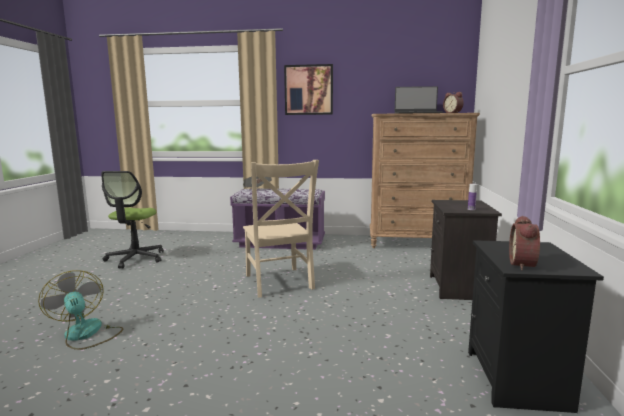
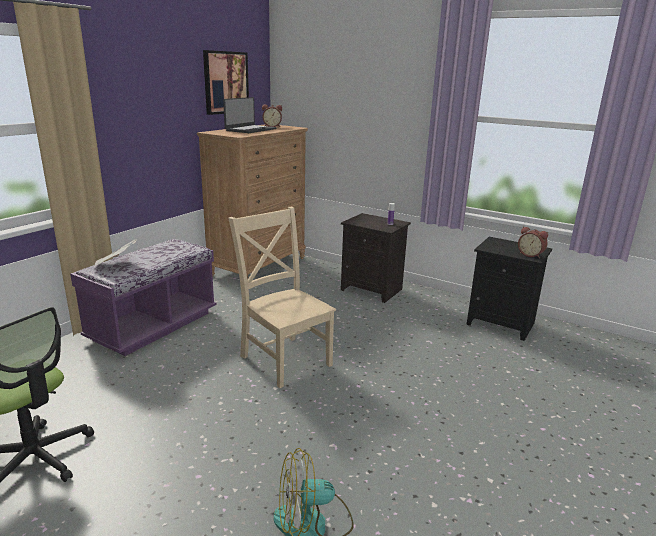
camera: 65 degrees left, 10 degrees up
(279, 283) = (284, 358): beige chair -> beige chair turned 135 degrees counterclockwise
(308, 90) = (124, 103): picture -> picture (225, 82)

